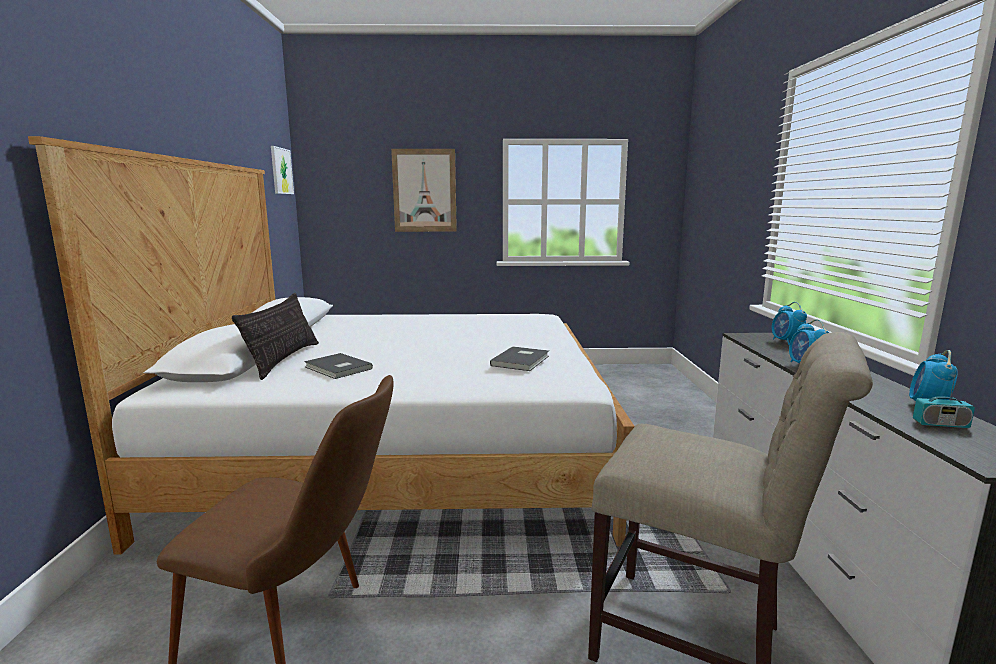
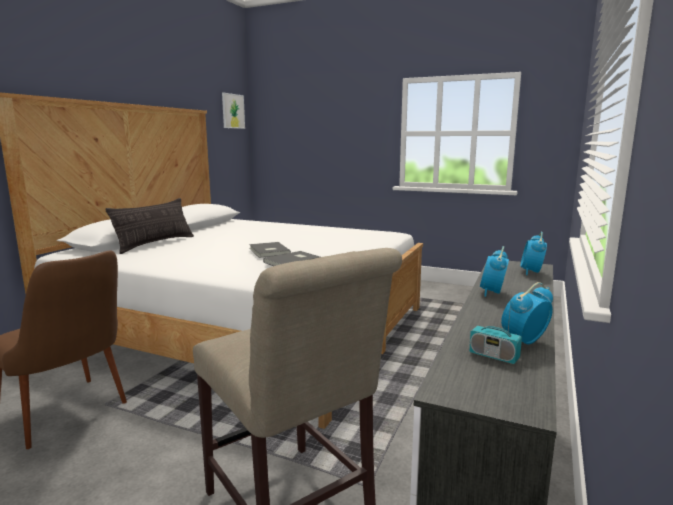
camera: 25 degrees right, 0 degrees up
(337, 368) = (172, 252): grey book -> grey book (268, 251)
(424, 190) = (338, 125): picture -> none

